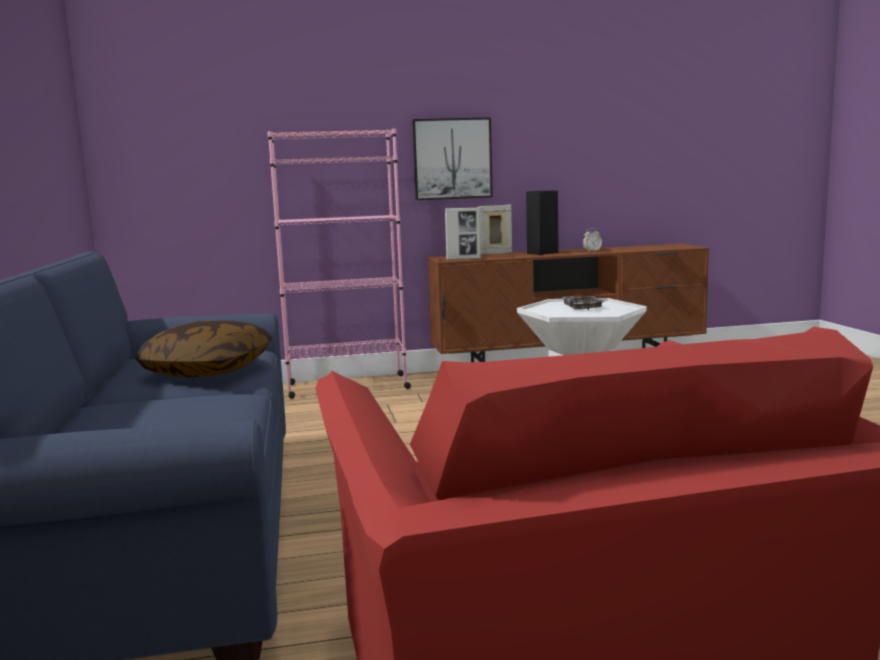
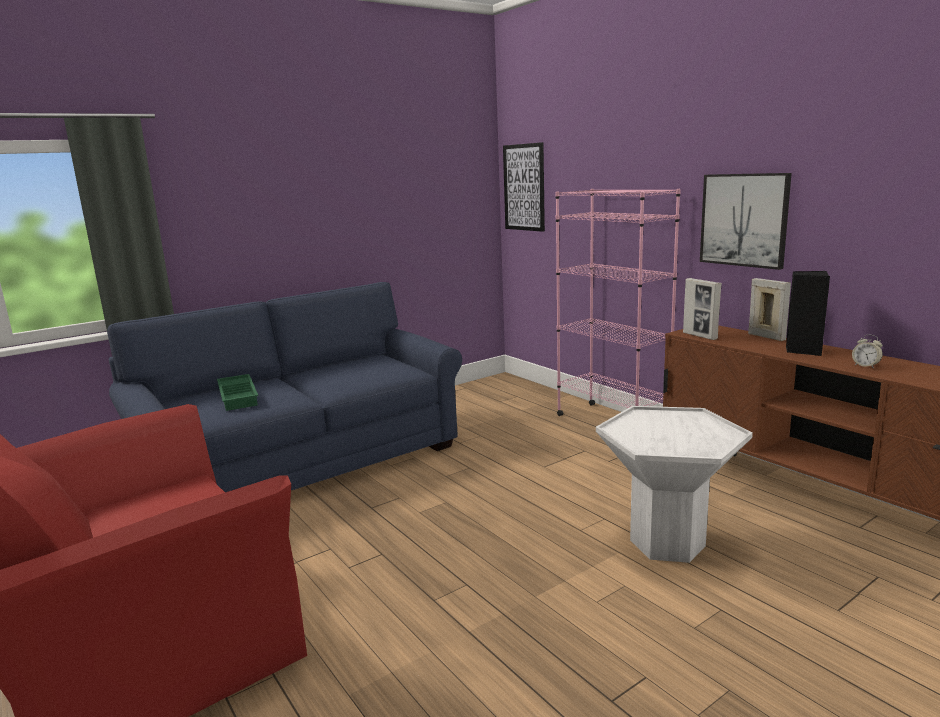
camera: 65 degrees right, 5 degrees up
(140, 137) = (524, 187): none -> picture
(147, 420) = (239, 396): none -> green tray
(208, 370) = (348, 378): pillow -> none
(581, 308) = (680, 431): grey tray -> none

